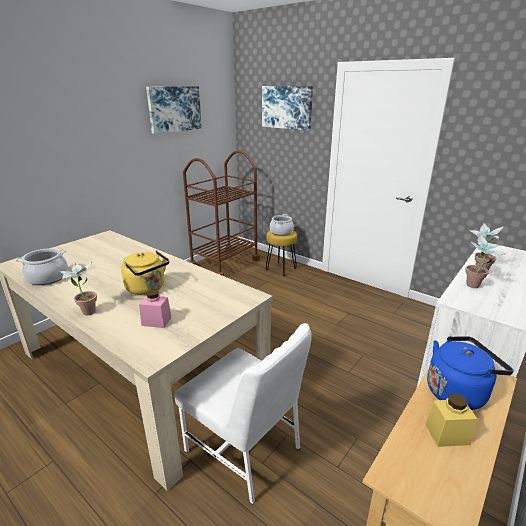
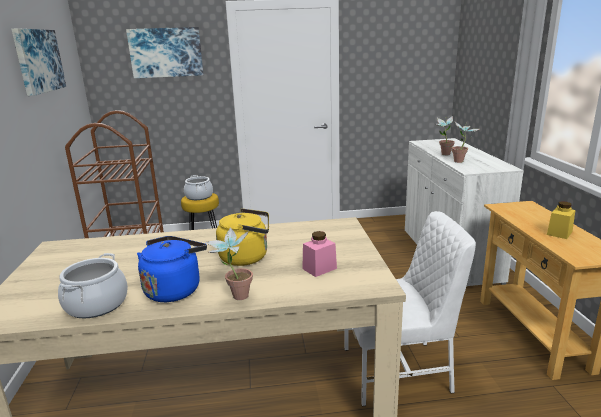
camera: 45 degrees left, 5 degrees down
(458, 392) = (528, 216): blue kettle -> blue kettle (174, 289)

